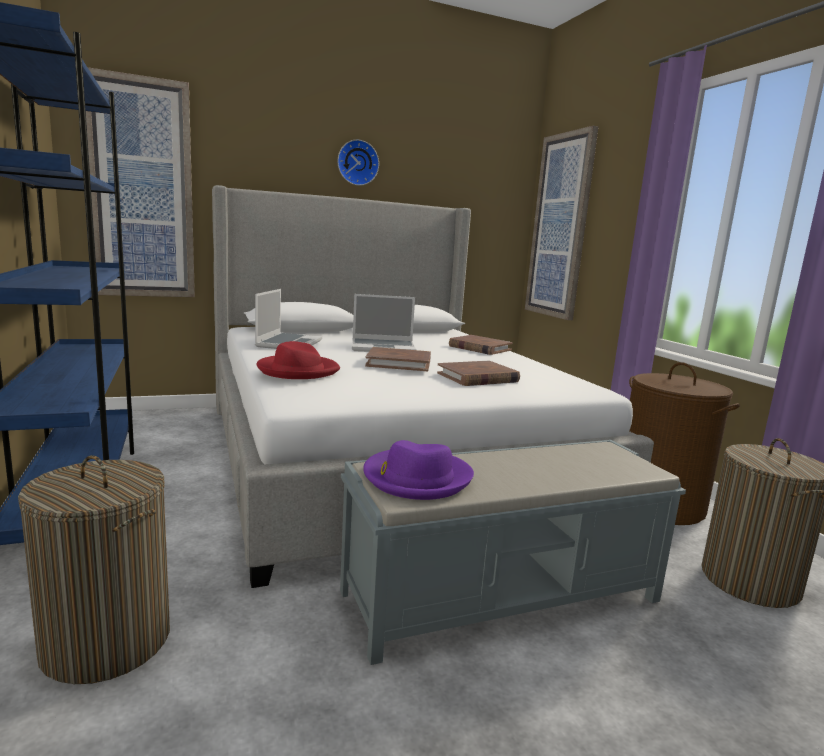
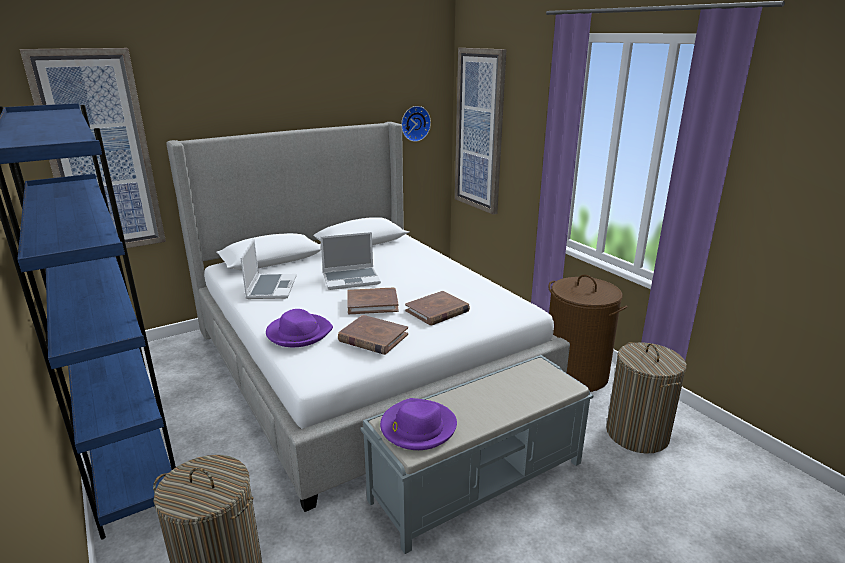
camera: 10 degrees left, 10 degrees up
(297, 370) = (299, 333): red hat -> purple hat
(357, 163) = (295, 95): wall clock -> wall clock (414, 123)
(479, 348) = (428, 263): brown book -> brown book (373, 338)

